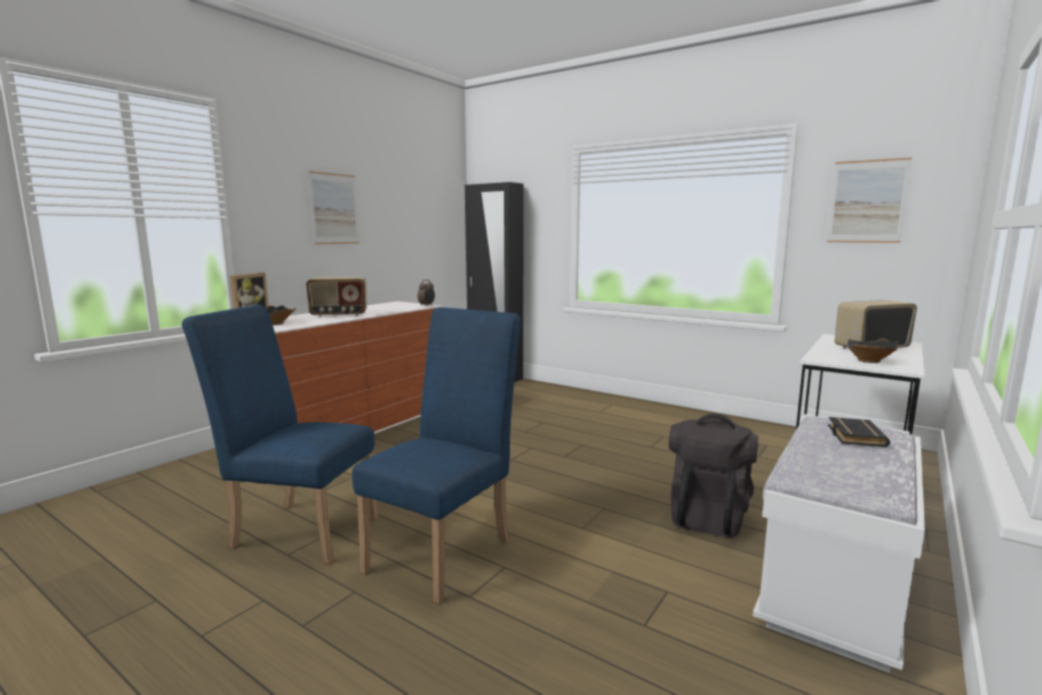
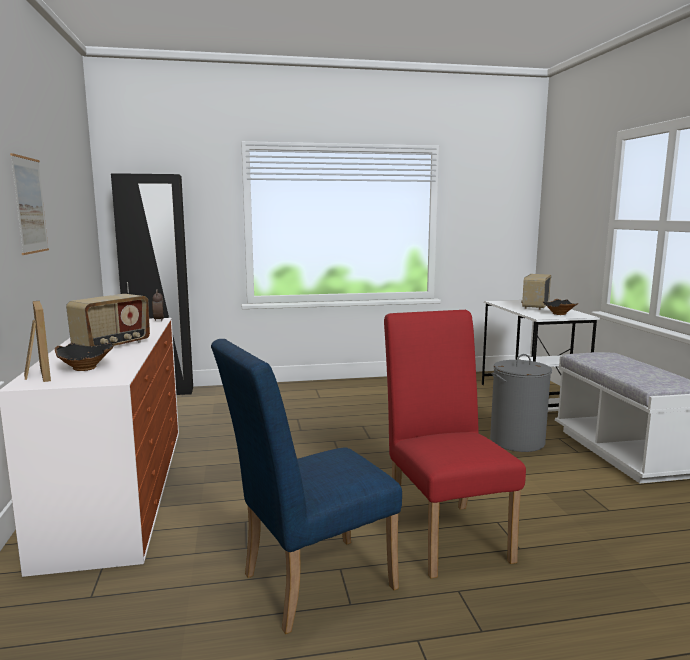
camera: 45 degrees left, 0 degrees up
(446, 550) = (445, 532): blue chair -> red chair
(707, 515) = (516, 441): black backpack -> grey laundry basket
(853, 436) = (611, 359): black book -> none
(867, 201) = (483, 206): picture -> none

